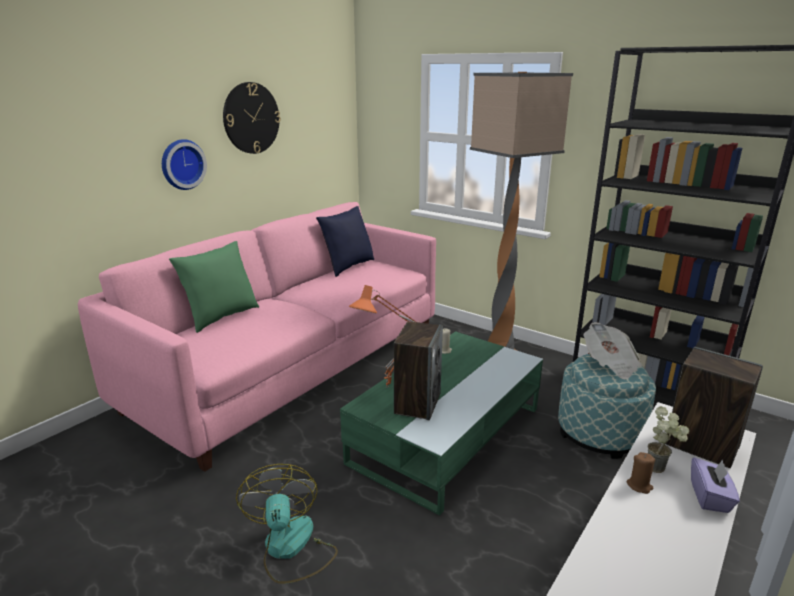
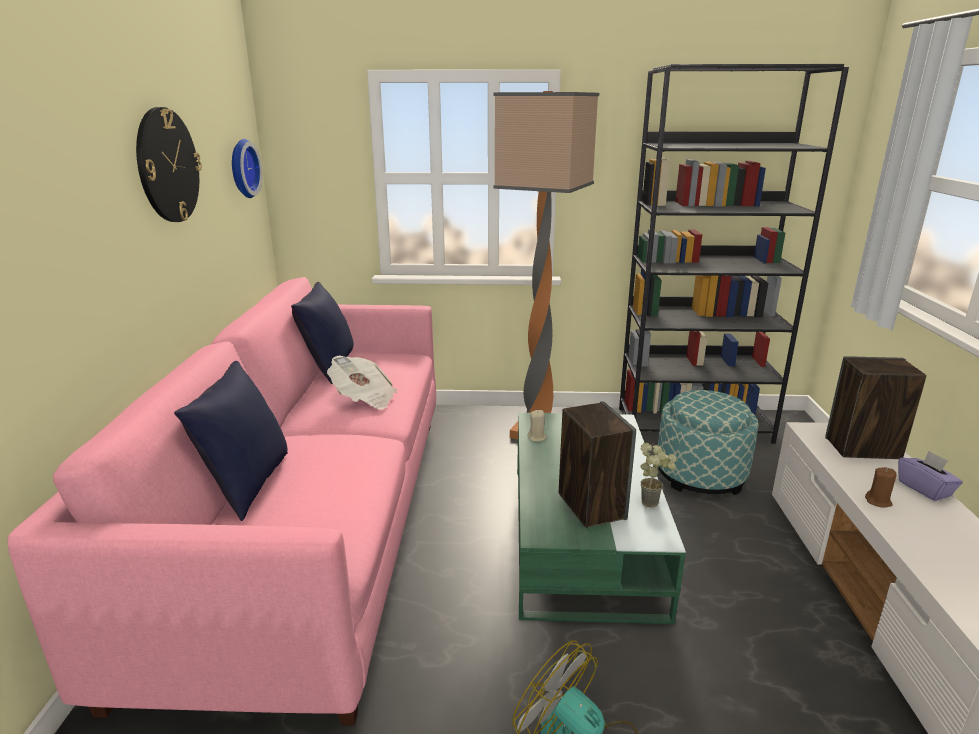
camera: 35 degrees left, 0 degrees up
(182, 164) = (100, 250): wall clock -> wall clock (241, 168)
(221, 317) = (247, 485): green pillow -> blue pillow
(389, 388) = (539, 501): orange table lamp -> none
(610, 364) = (707, 400): newspaper -> newspaper (364, 398)
(661, 468) = (868, 479): potted plant -> potted plant (653, 502)

